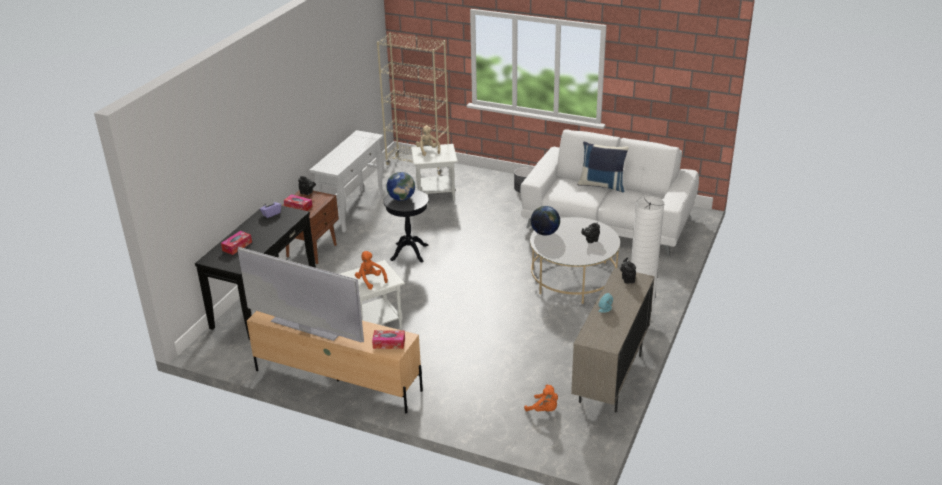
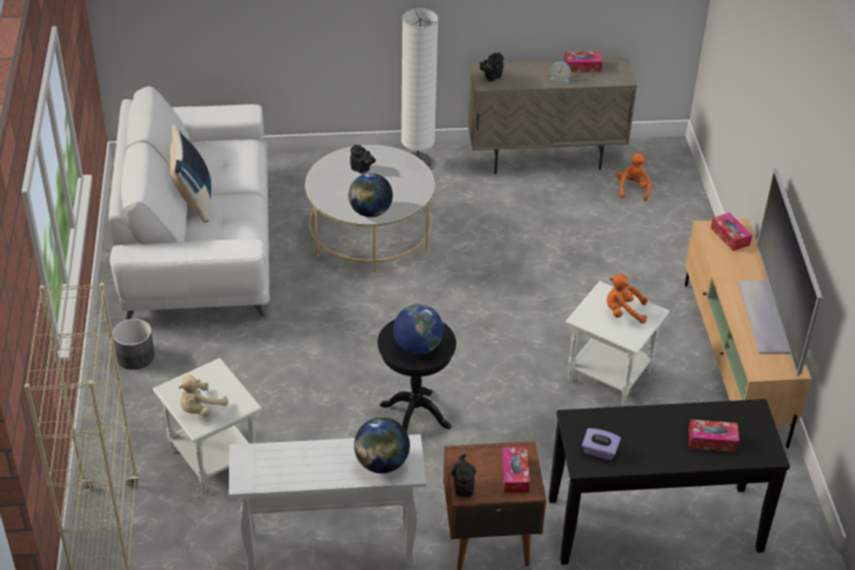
camera: 120 degrees left, 10 degrees up
(332, 162) = (381, 463): none -> globe
(370, 280) = (623, 312): orange plush toy -> orange plush toy turned 75 degrees clockwise
(616, 325) = (582, 66): none -> tissue box

